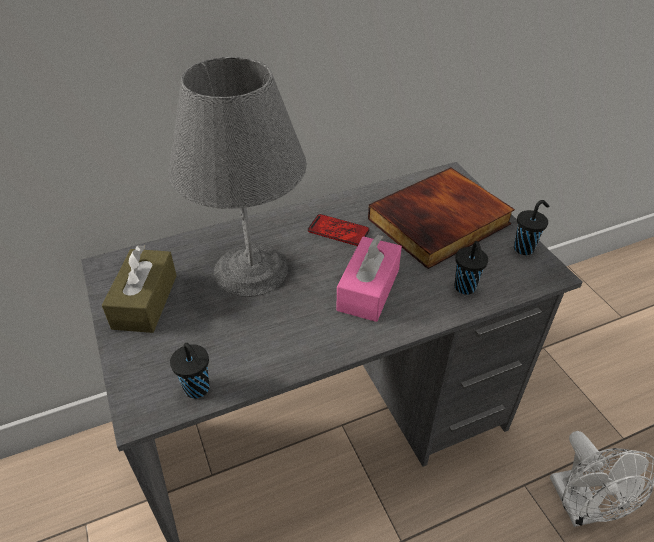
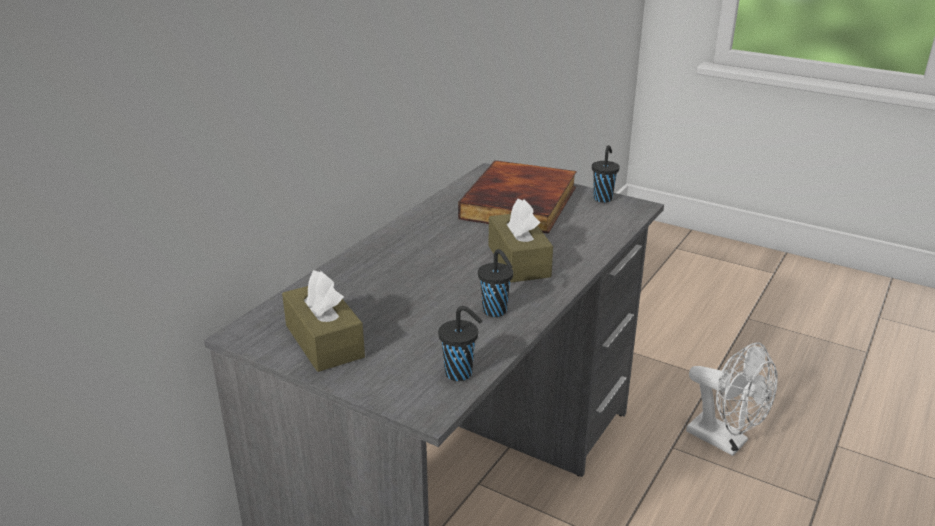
camera: 35 degrees left, 15 degrees down
(251, 270) = (400, 284): grey table lamp -> none
(338, 231) = (443, 234): phone -> none
(368, 289) = (518, 261): pink tissue box -> brown tissue box
(465, 288) = (590, 234): black cup -> black cup (496, 311)

